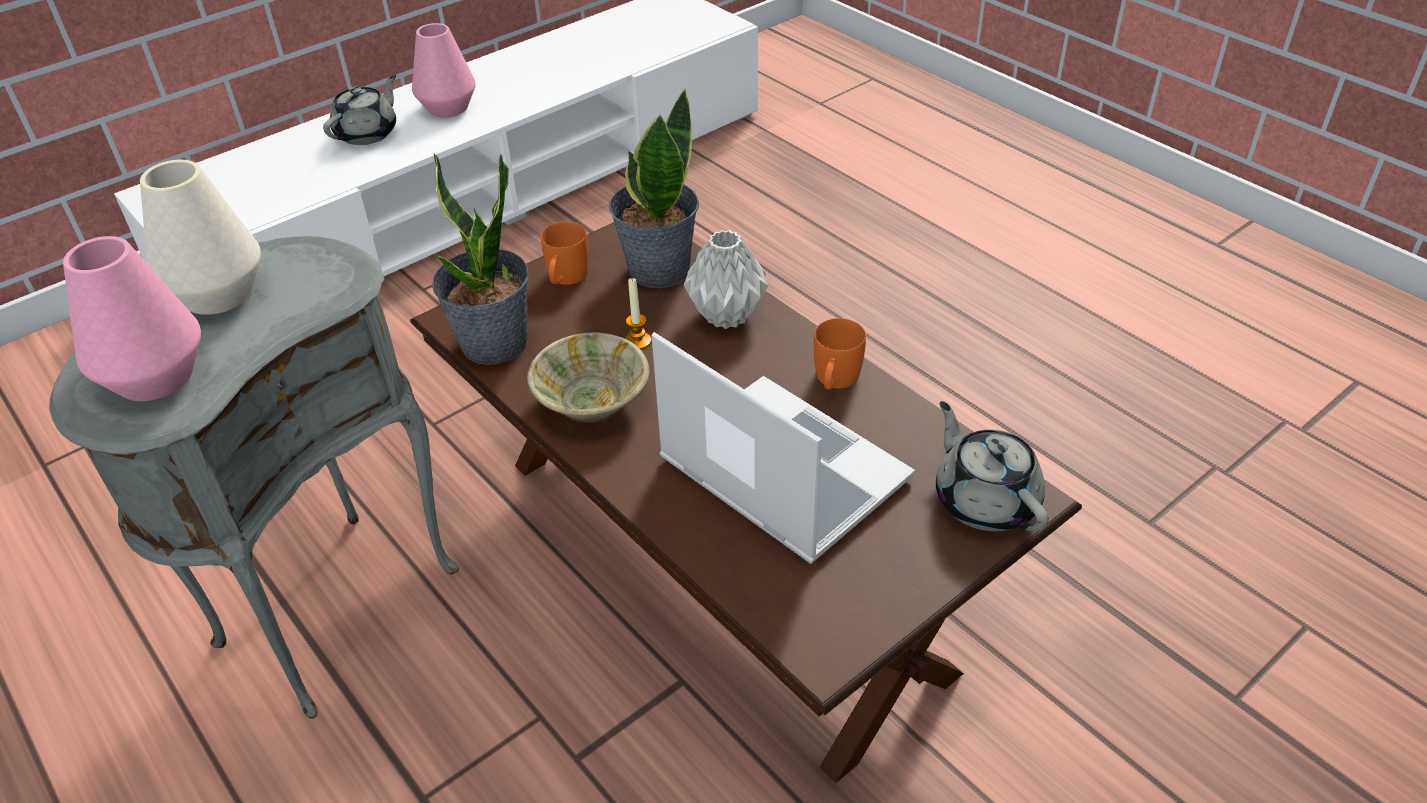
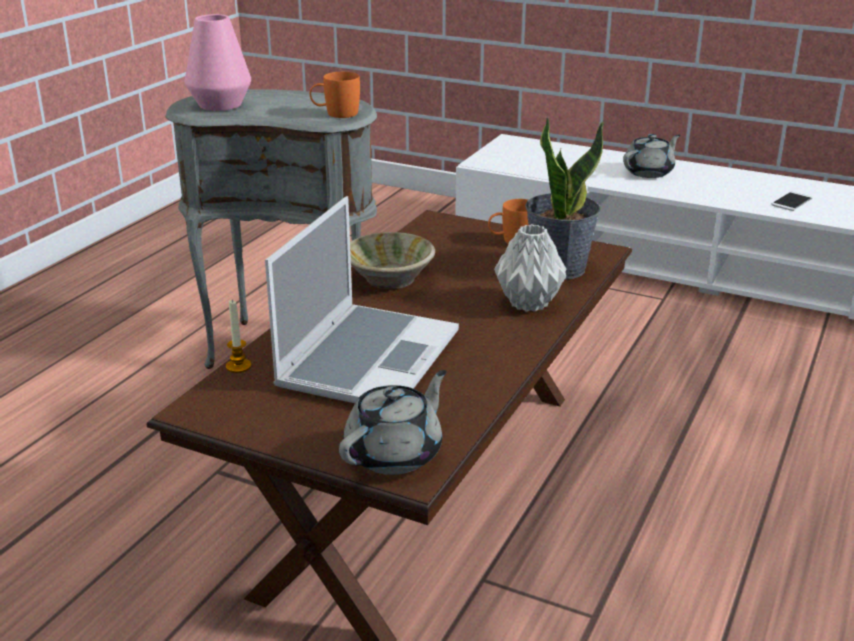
camera: 65 degrees right, 15 degrees down
(218, 294) = (298, 100): white vase -> none
(368, 133) = (649, 172): grey teapot -> grey teapot turned 45 degrees counterclockwise
(448, 108) = (715, 185): pink vase -> none
(494, 344) = (422, 237): potted plant -> none
(532, 83) = (791, 202): none -> phone
(638, 341) = (467, 279): candle -> candle (238, 366)
(835, 381) = (489, 361): orange mug -> orange mug (335, 114)

